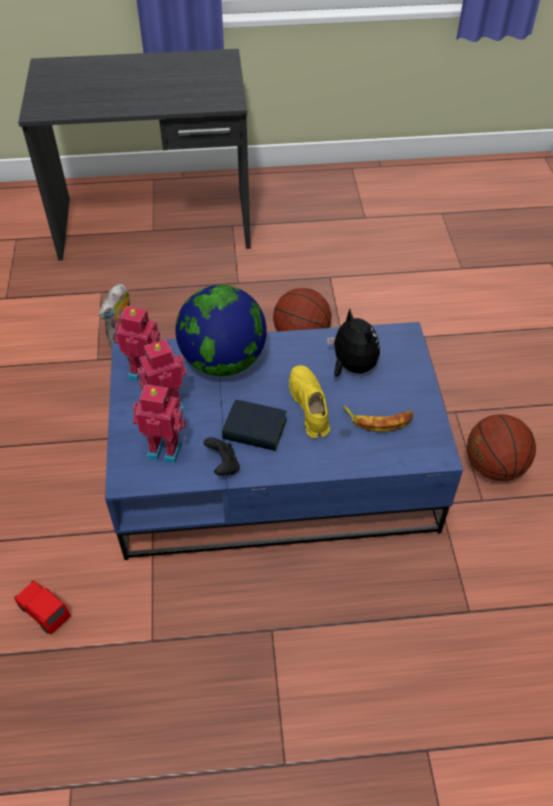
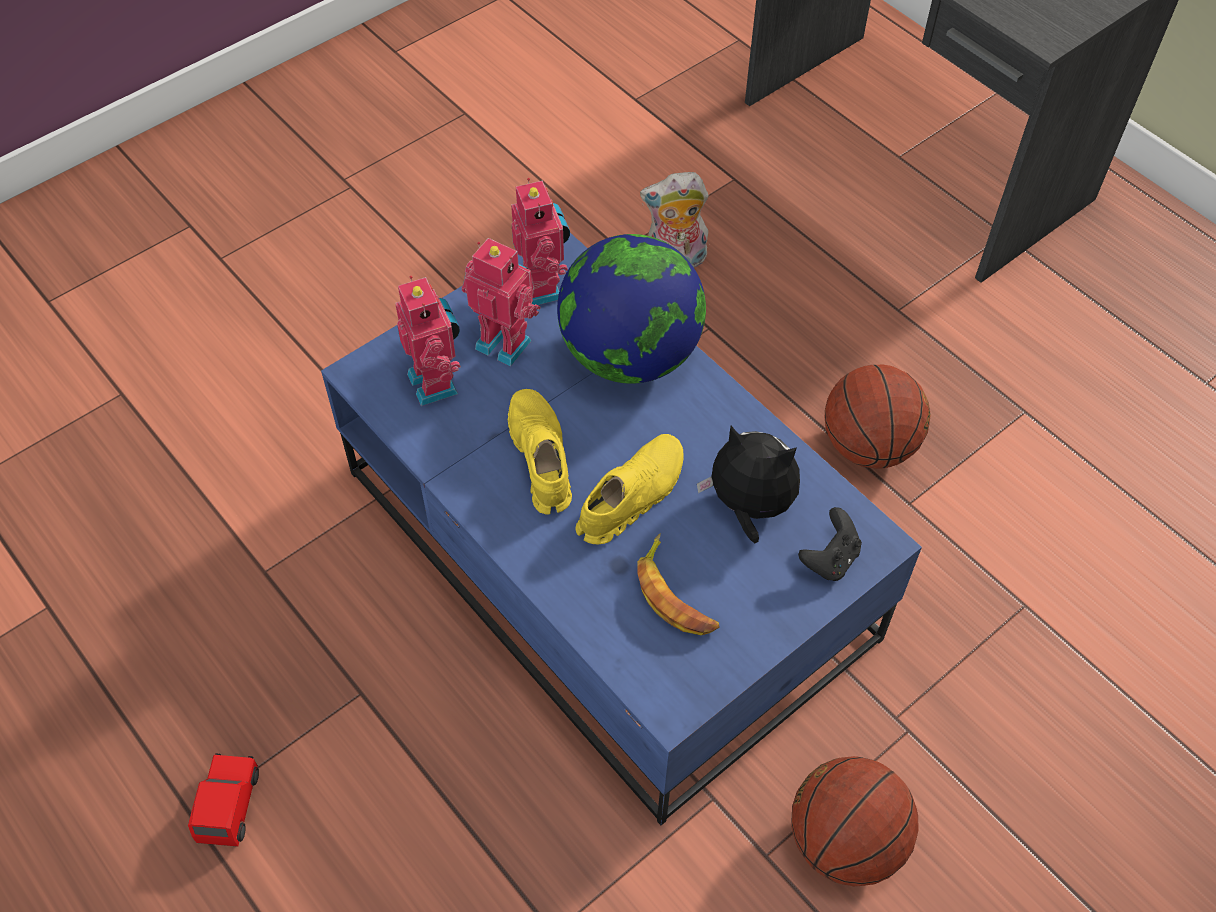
camera: 55 degrees right, 5 degrees up
(44, 611) = (233, 441): red toy car -> red toy car (229, 805)
(223, 465) = (456, 458): black game controller -> black game controller (829, 559)
(254, 430) = (540, 458): book -> yellow shoe
(351, 366) = (749, 507): plush toy -> plush toy turned 90 degrees counterclockwise

